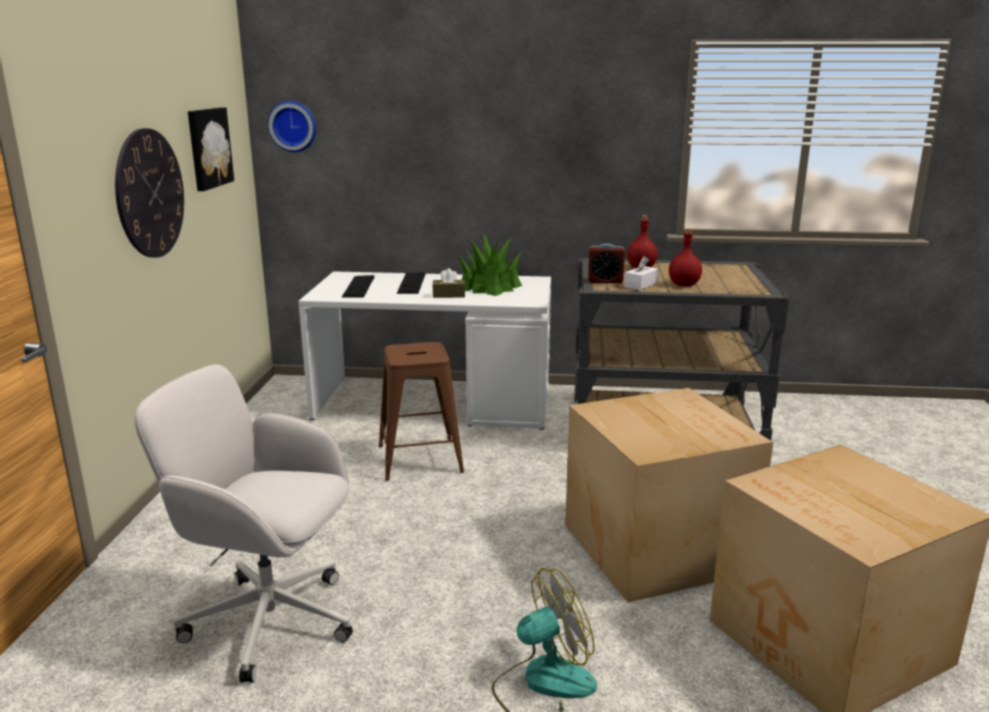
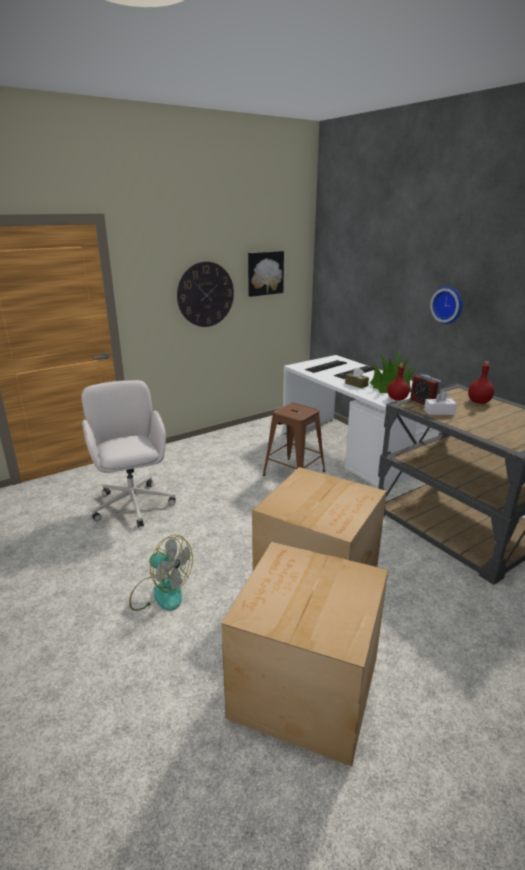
camera: 50 degrees right, 5 degrees up
(293, 126) = (330, 264): wall clock -> wall clock (448, 304)
(684, 285) = (472, 422): red bottle -> red bottle (397, 399)

